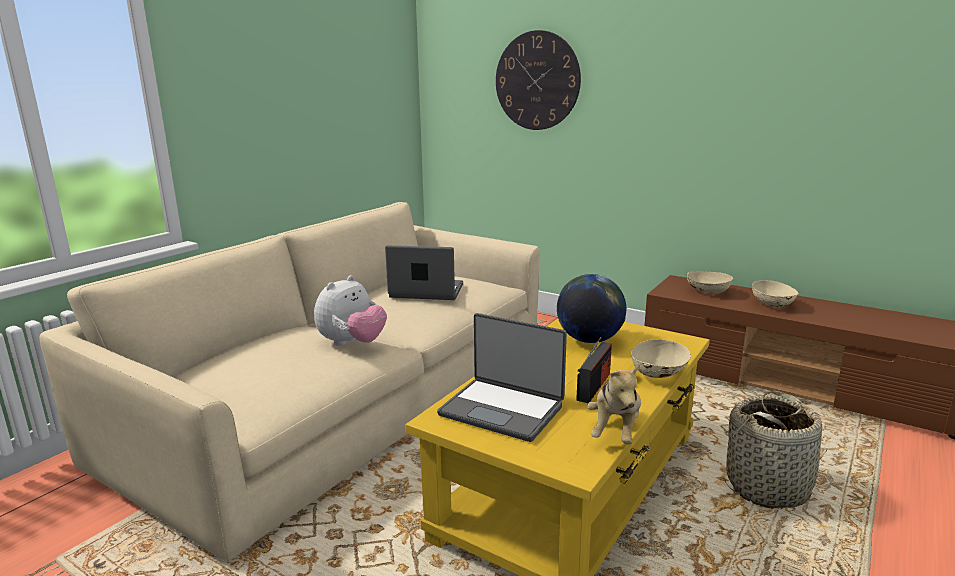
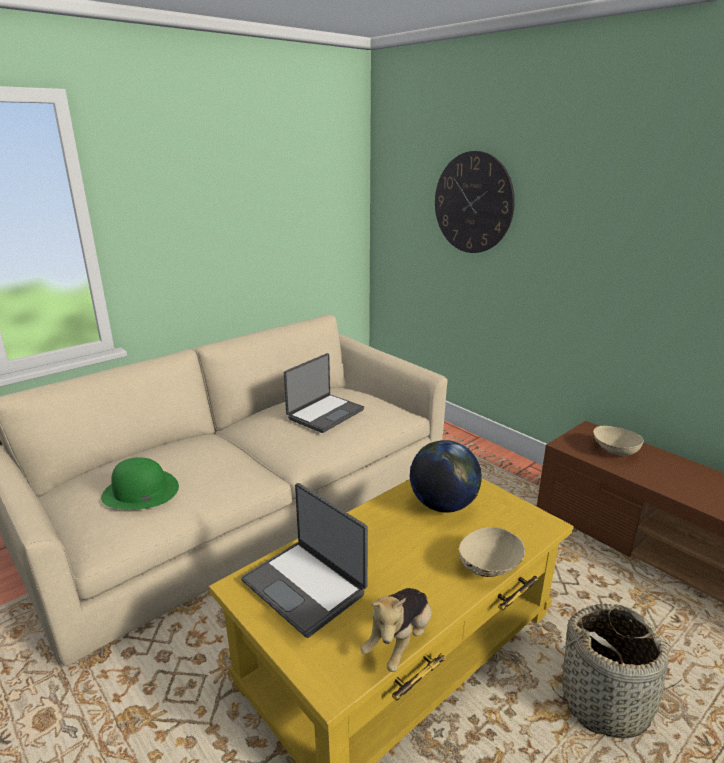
camera: 15 degrees right, 5 degrees up
(271, 369) = (140, 491): none -> green hat
(352, 343) = (227, 468): plush toy -> none
(426, 292) = (324, 414): laptop -> laptop turned 105 degrees clockwise
(593, 386) = (412, 572): radio -> none
(773, 305) = (681, 481): beige bowl -> none

